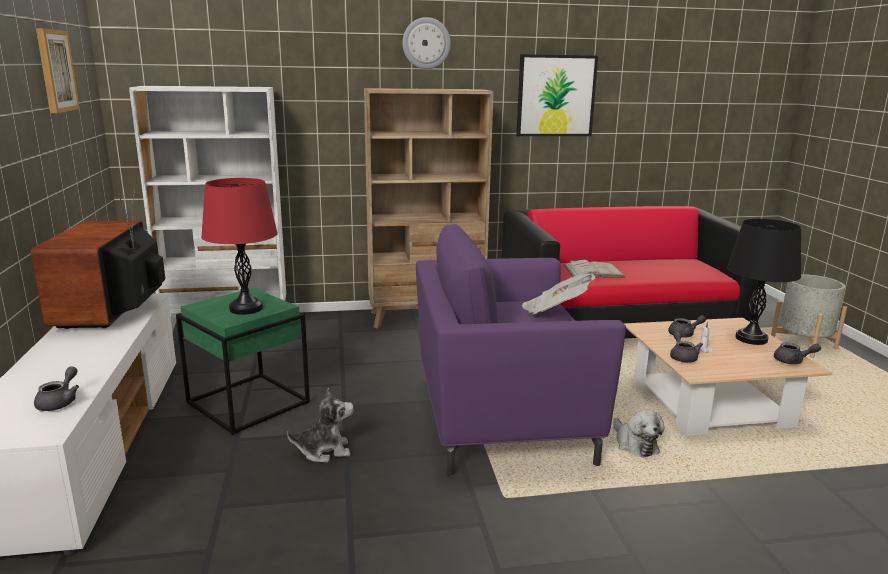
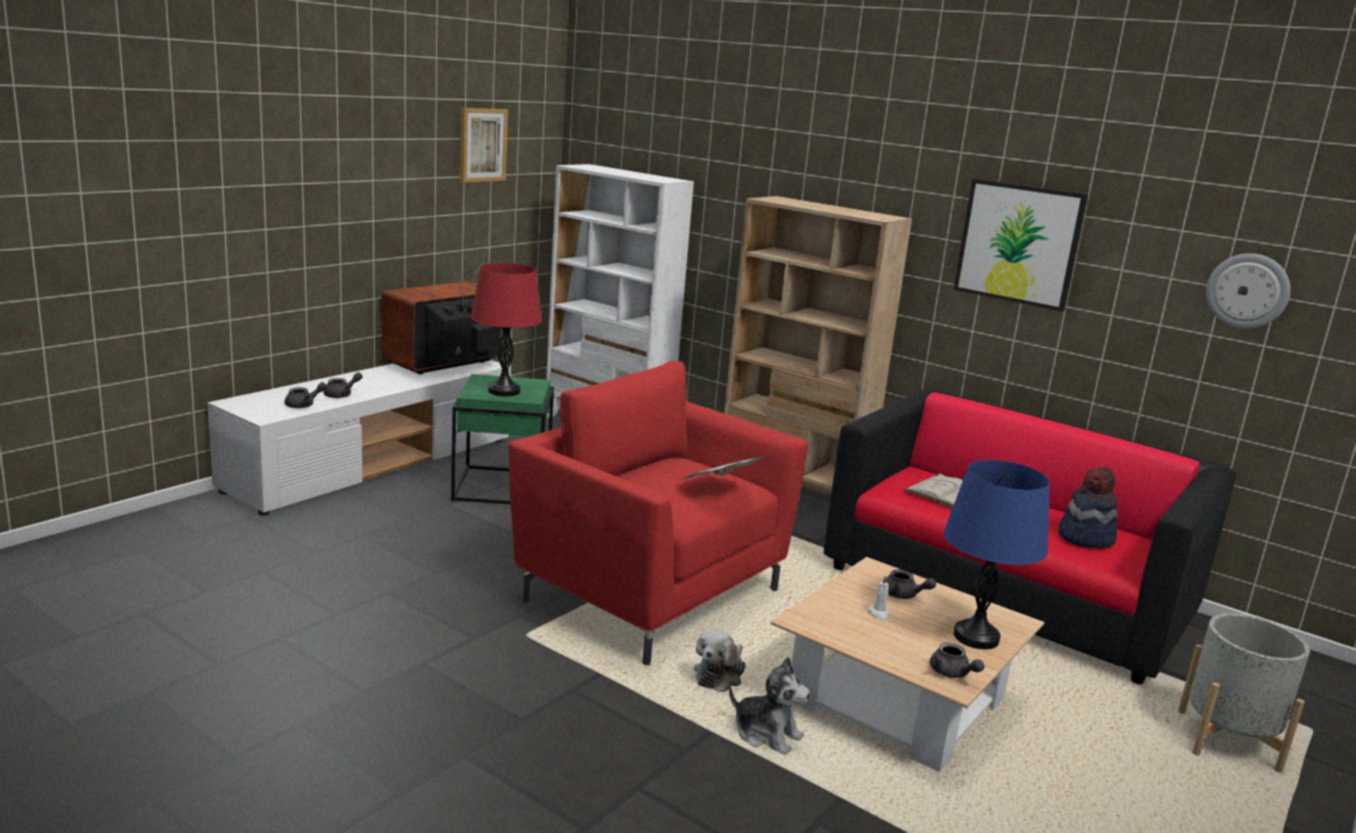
camera: 45 degrees right, 0 degrees up
(324, 451) = (482, 540): plush toy -> plush toy (767, 734)
(426, 43) = (858, 151): wall clock -> wall clock (1247, 290)
(499, 419) = (650, 593): purple armchair -> red armchair
(677, 267) = (1085, 537): none -> hat
(682, 357) = (833, 605): grey teapot -> grey teapot (342, 395)
(751, 339) = (976, 637): black table lamp -> blue table lamp

